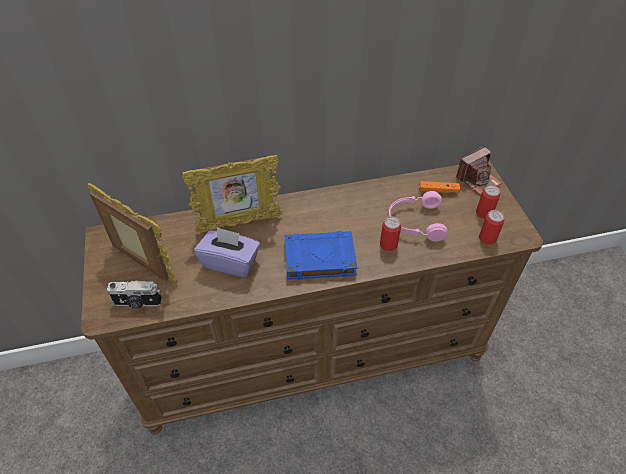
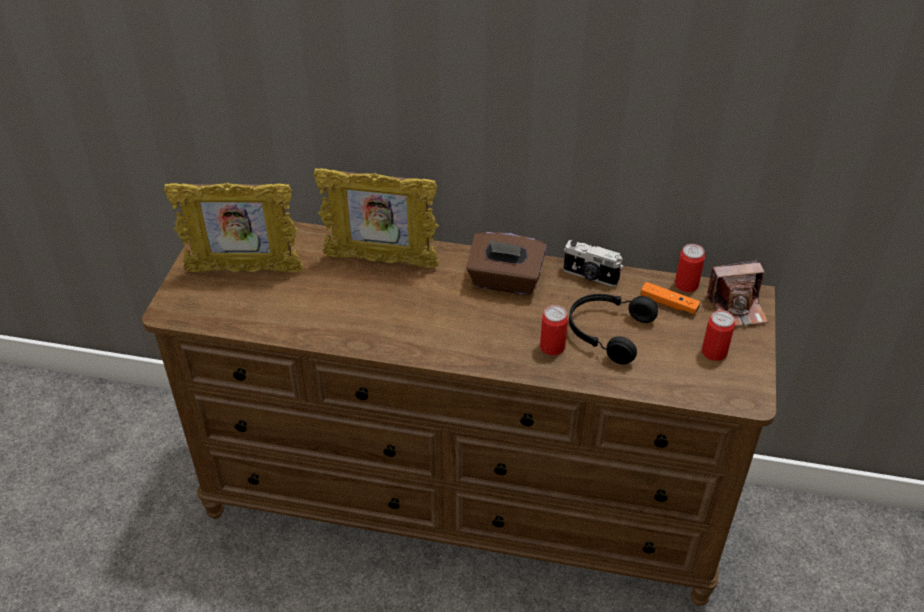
camera: 25 degrees right, 5 degrees down
(138, 303) = (215, 310): camera -> camera (590, 276)
(143, 264) = (244, 270): picture frame -> picture frame turned 120 degrees clockwise
(230, 262) = (343, 302): purple tissue box -> none
(318, 258) = (452, 333): blue book -> none
(330, 209) = (505, 280): none -> brown tissue box
(414, 222) = (607, 332): pink headphones -> black headphones
(487, 238) = (695, 384): can -> can (686, 284)

